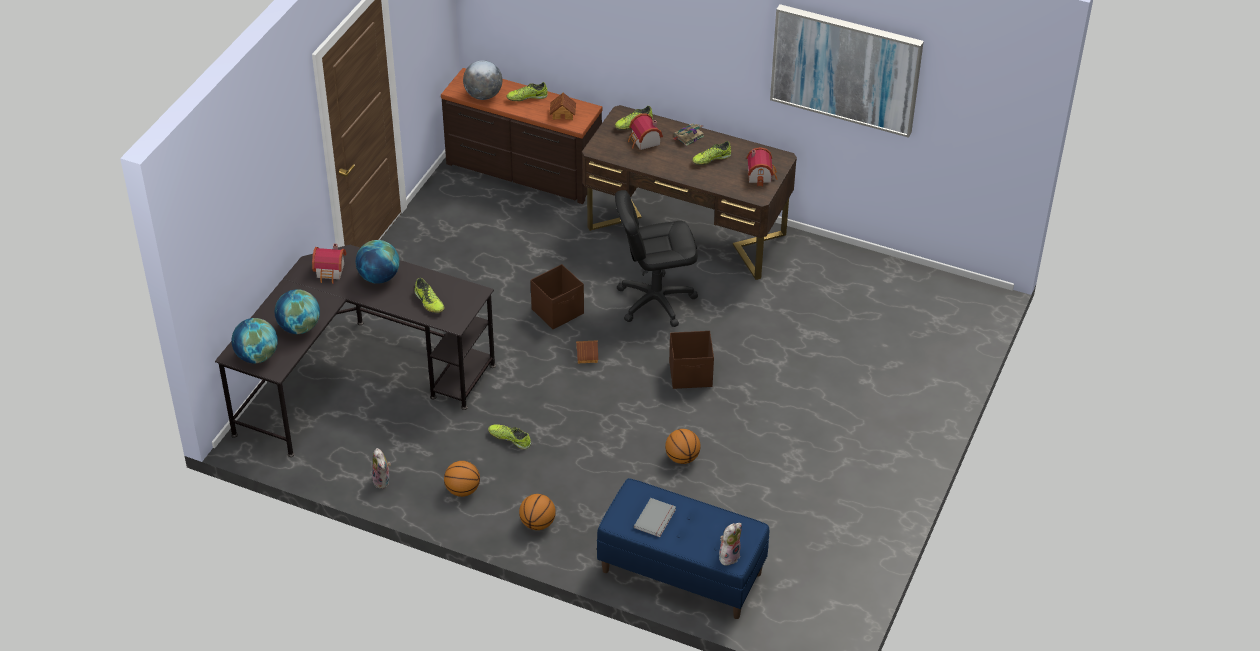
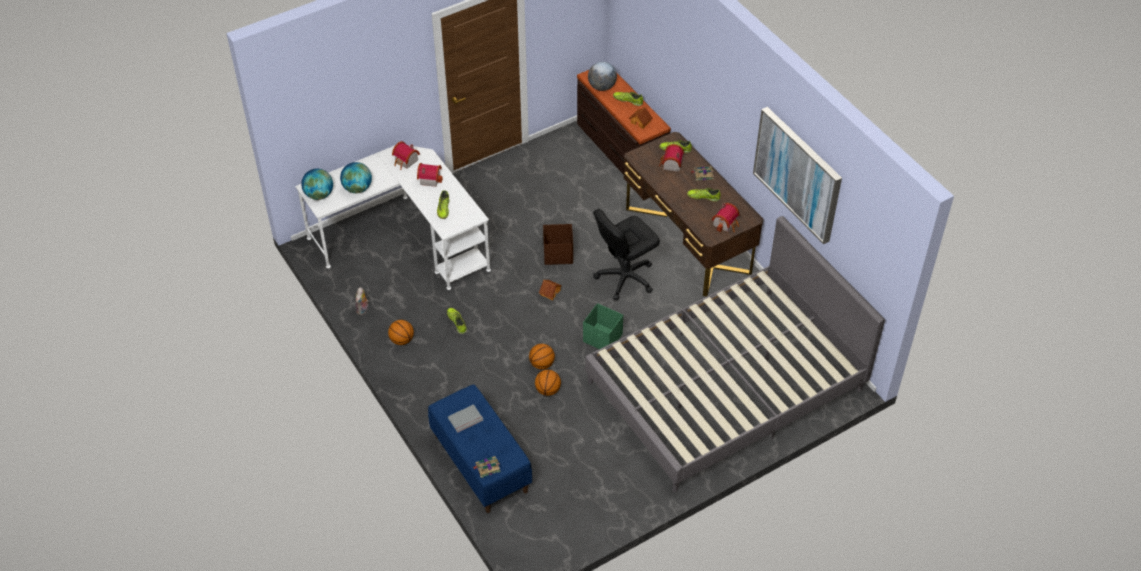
camera: 35 degrees right, 5 degrees up
(357, 379) = (404, 238): black desk -> white desk
(379, 277) = (429, 178): globe -> toy house
(537, 523) = (425, 385): basketball -> basketball (541, 364)
(655, 301) = (625, 277): black office chair -> black office chair turned 60 degrees counterclockwise
(691, 375) = (603, 338): brown storage box -> green storage box
(728, 555) = (487, 468): plush toy -> book
(865, 358) = (726, 386): none -> grey bed

